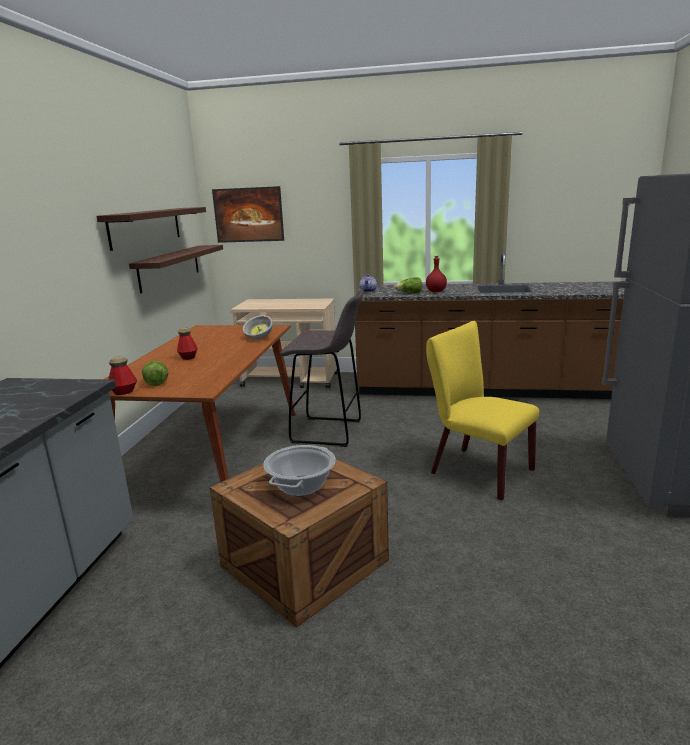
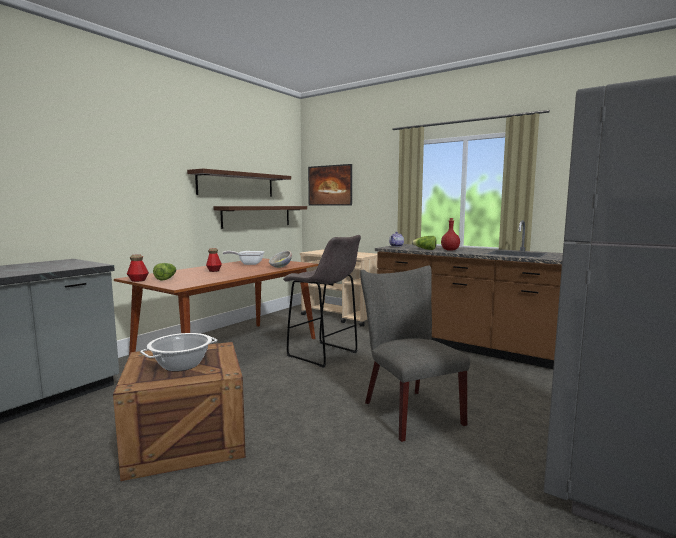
camera: 25 degrees right, 10 degrees down
(205, 338) = (248, 264): none -> frying pan
(475, 470) = (407, 410): yellow chair -> grey chair

